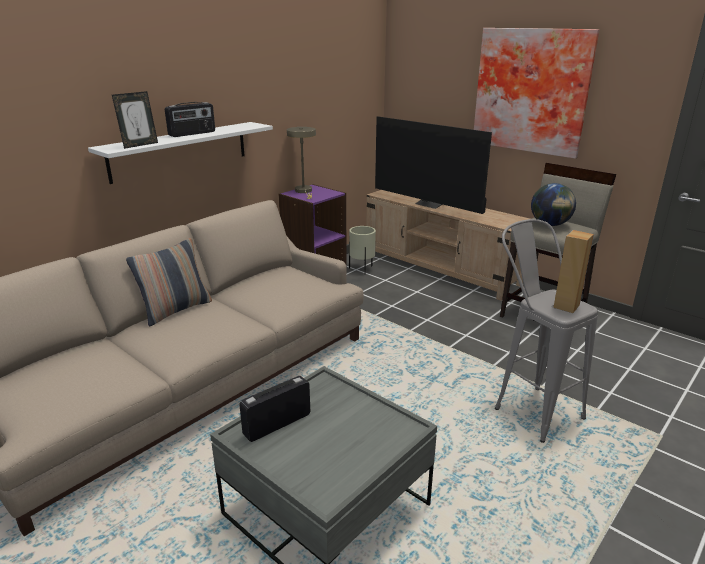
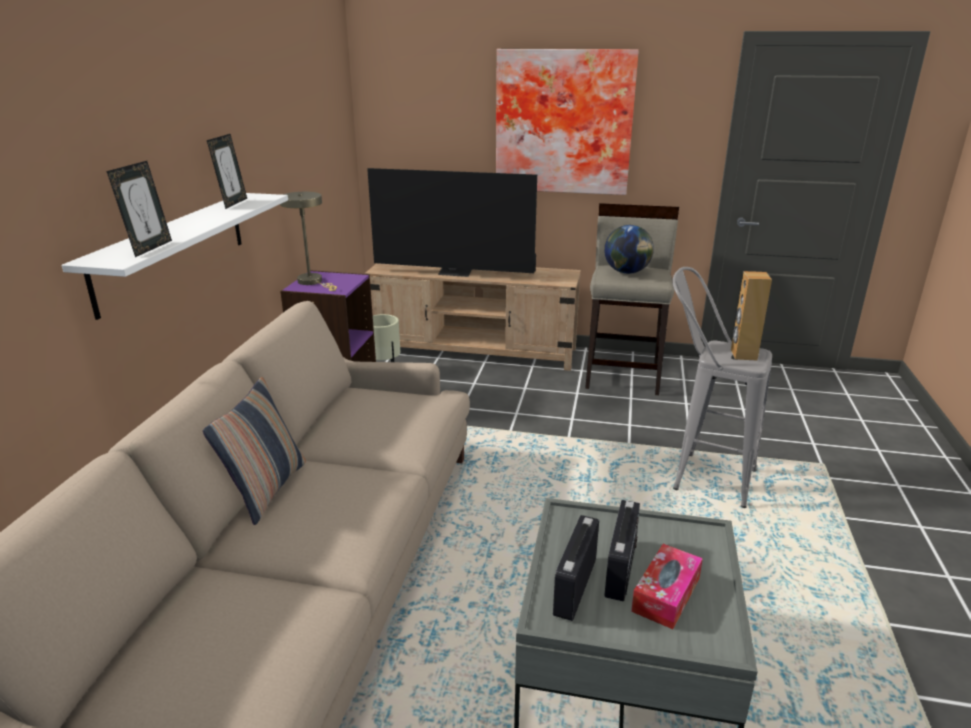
camera: 30 degrees left, 0 degrees up
(192, 134) = (196, 220): radio -> radio (621, 570)
(231, 127) = (233, 203): none -> picture frame
(329, 452) = (666, 594): none -> tissue box

